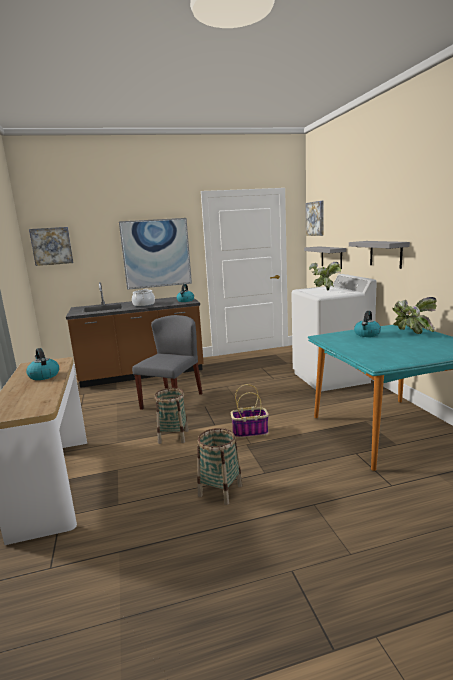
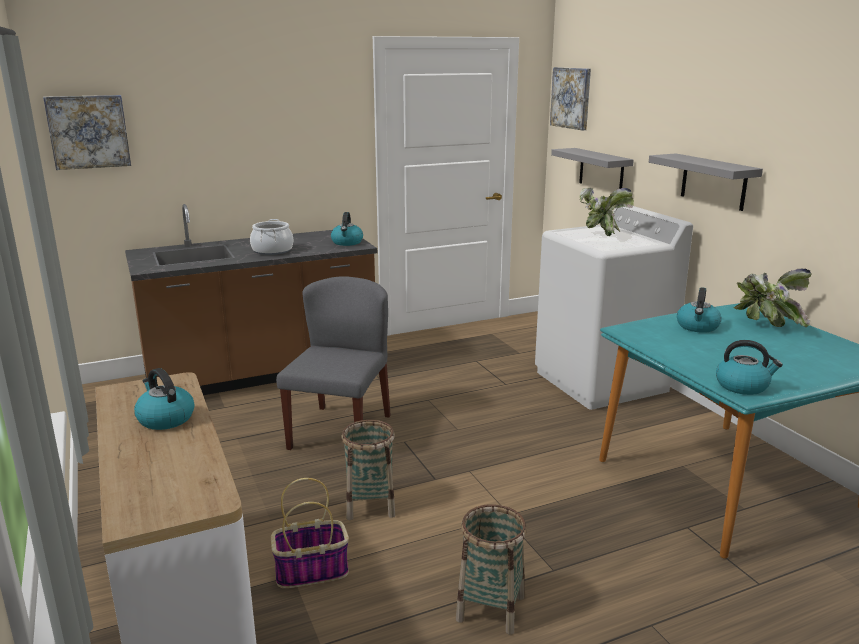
camera: 10 degrees left, 5 degrees up
(156, 253) = (288, 150): picture -> none
(250, 432) = (502, 491): basket -> basket (312, 571)
(377, 361) = (742, 386): none -> kettle

